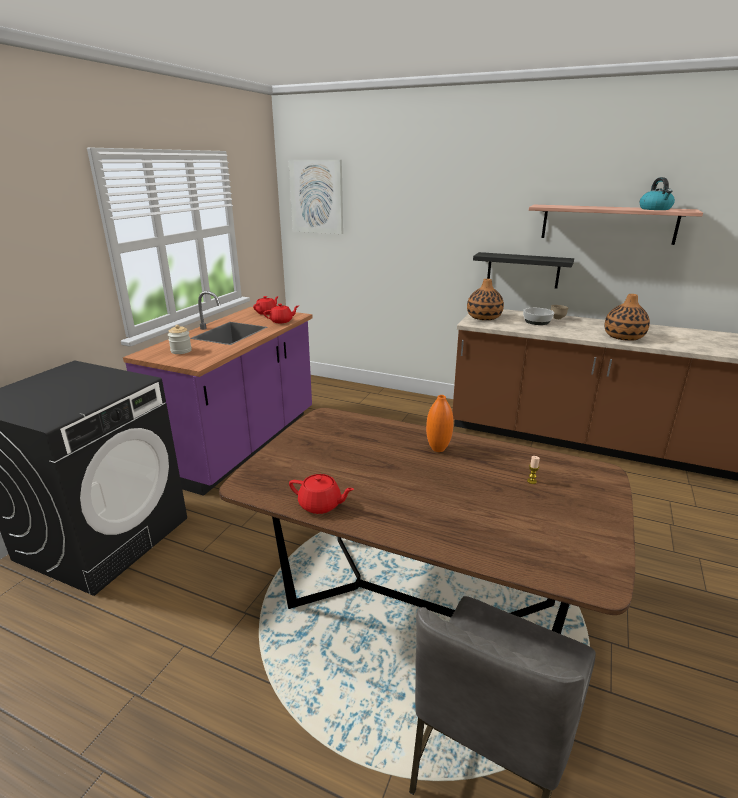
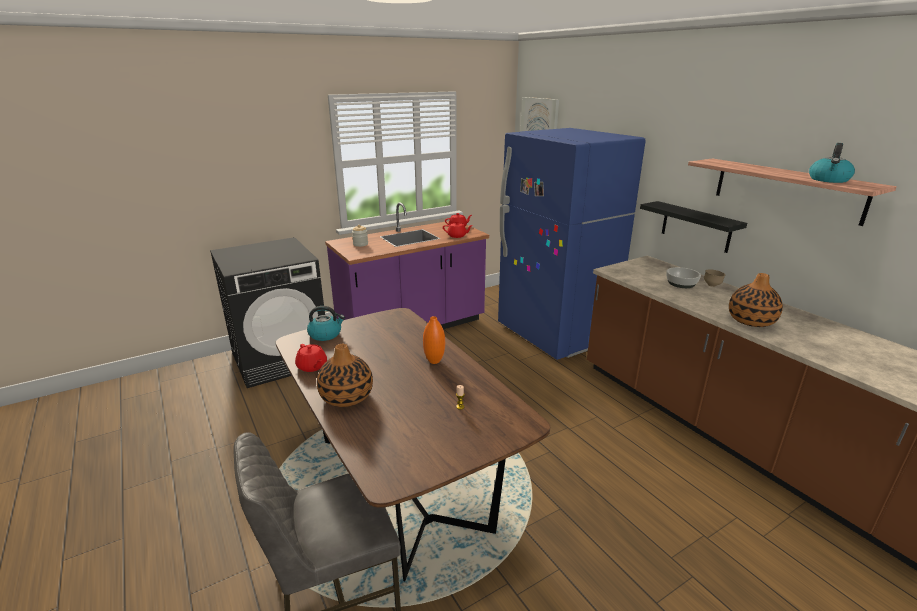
camera: 35 degrees right, 0 degrees up
(276, 464) = (326, 334): none -> kettle
(390, 407) = (554, 334): none -> blue fridge
(484, 317) = (633, 268): vase -> vase (347, 397)

